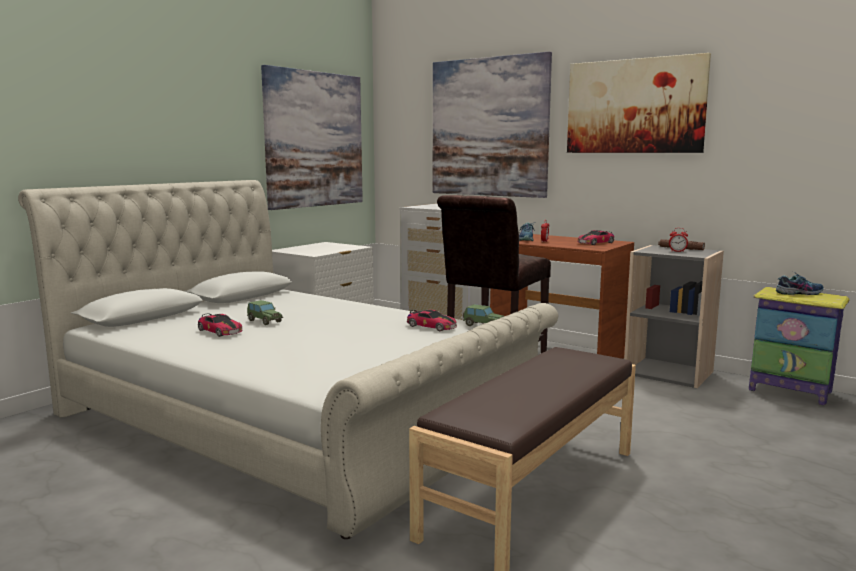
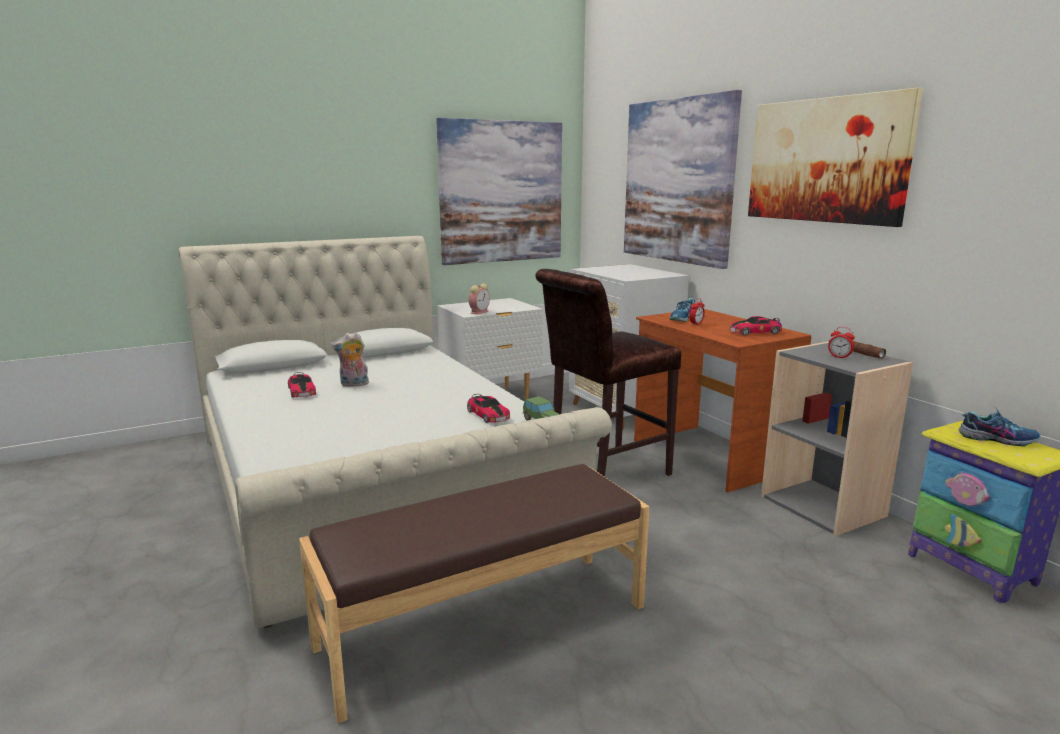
camera: 25 degrees right, 5 degrees up
(264, 321) = (354, 385): toy car -> plush toy
(321, 252) = (479, 312): none -> alarm clock

